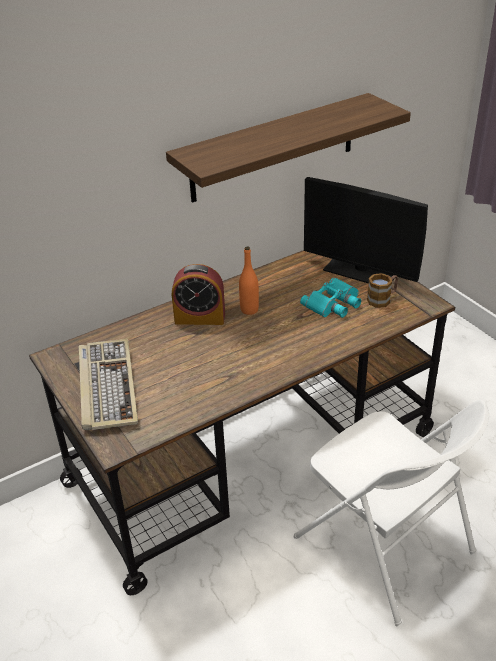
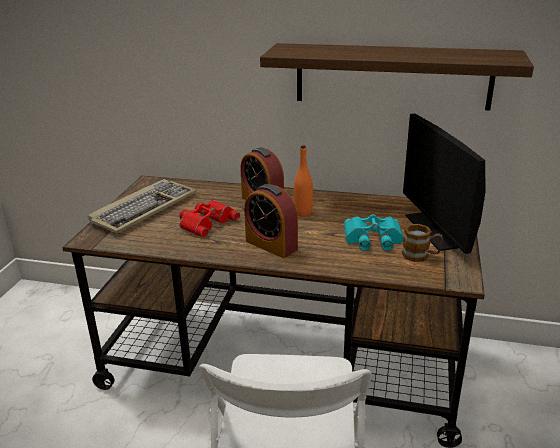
camera: 45 degrees right, 10 degrees down
(188, 365) = (206, 222): none -> red binoculars
(276, 353) = (271, 245): none -> alarm clock

